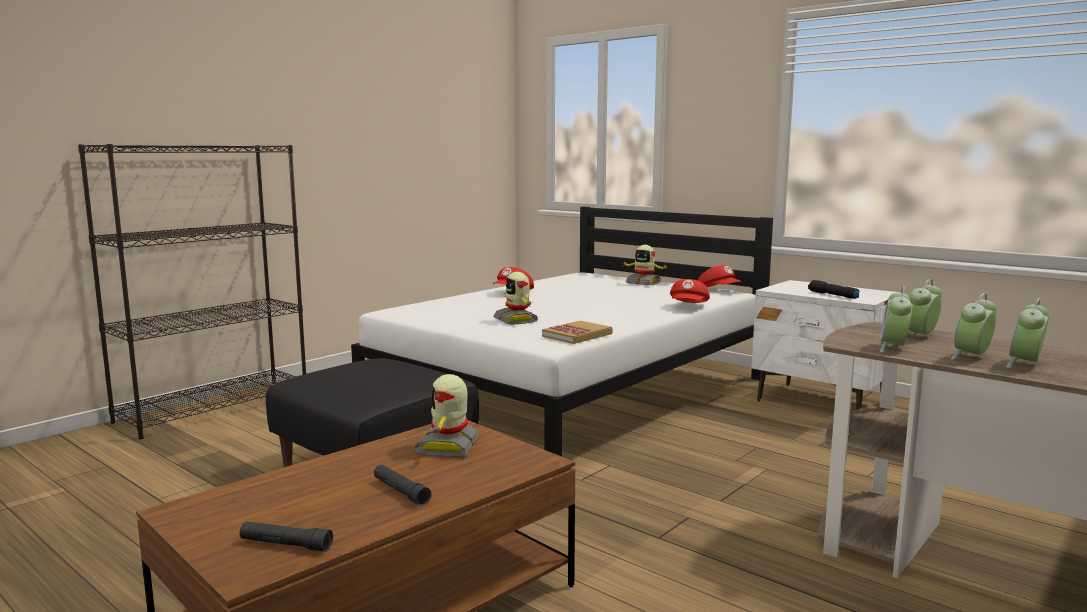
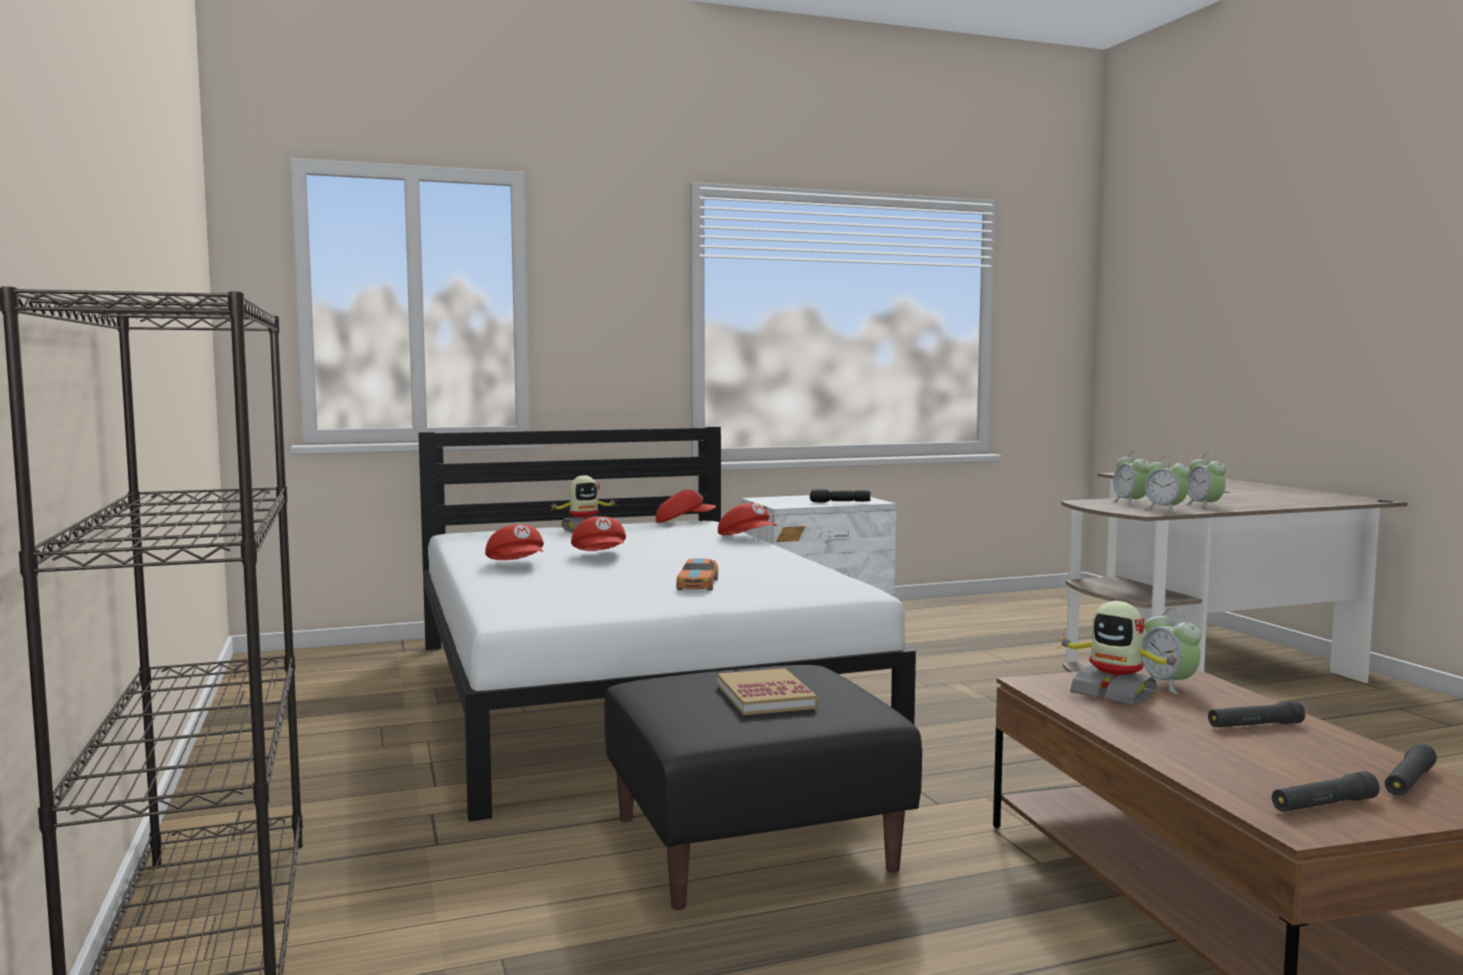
camera: 60 degrees left, 5 degrees down
(220, 516) = (1323, 805): none -> black flashlight
(516, 320) = (698, 584): toy robot -> toy car
(564, 296) = (600, 555): none -> red cap
(577, 335) = (824, 578): book -> book (766, 696)
(1025, 364) = (1230, 504): alarm clock -> alarm clock (1168, 685)

